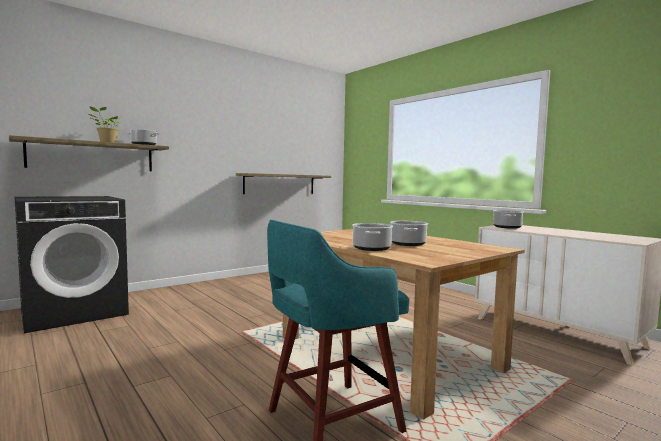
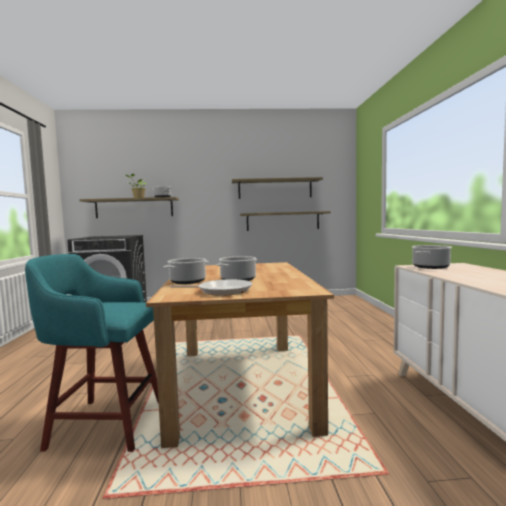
camera: 35 degrees right, 0 degrees up
(273, 147) = (275, 189): none -> shelf
(442, 253) = (221, 291): none -> frying pan

